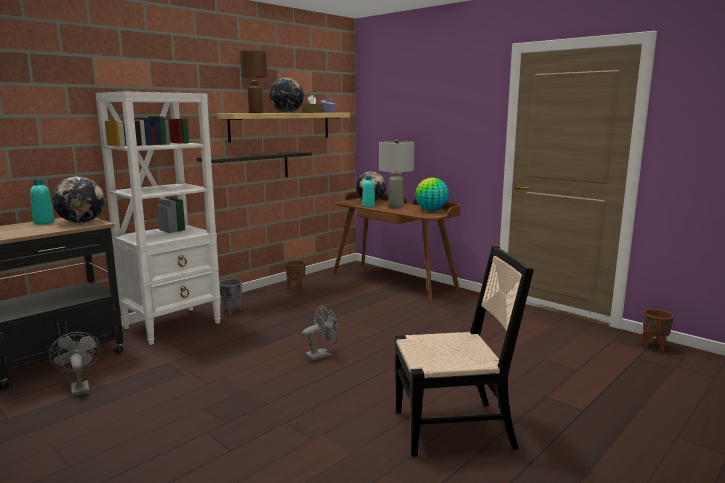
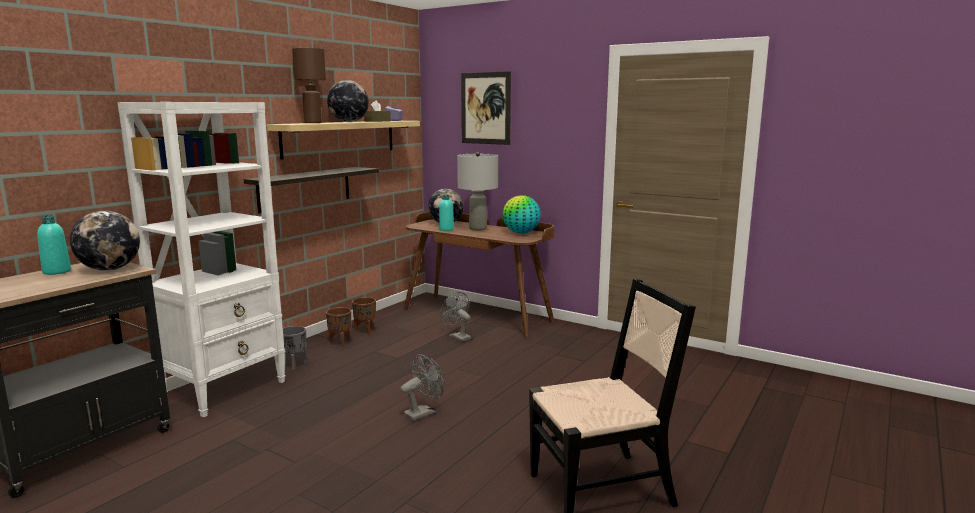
camera: 10 degrees left, 0 degrees up
(79, 387) = (124, 483): grey fan -> grey fan (457, 337)
(407, 102) = (485, 108): none -> picture
(654, 347) = (776, 374): brown planter -> brown planter (340, 343)

